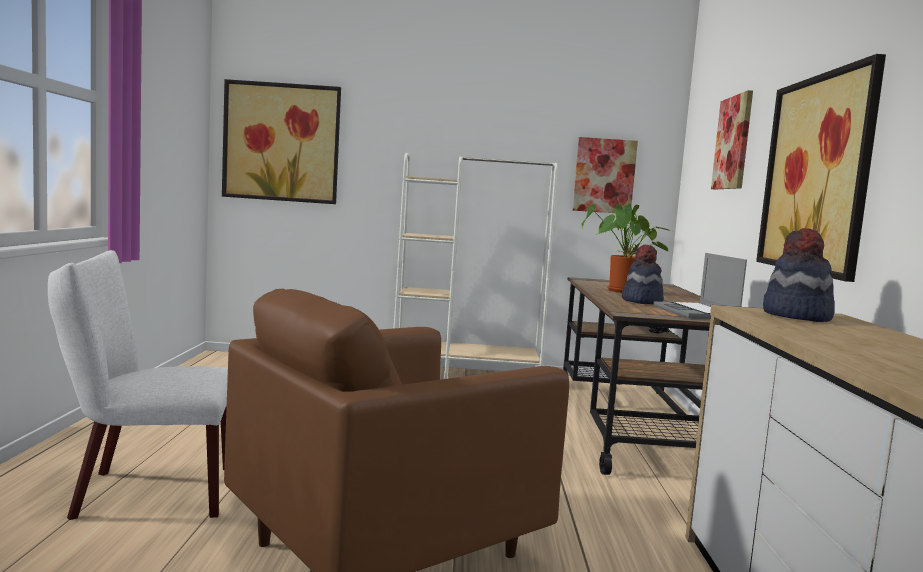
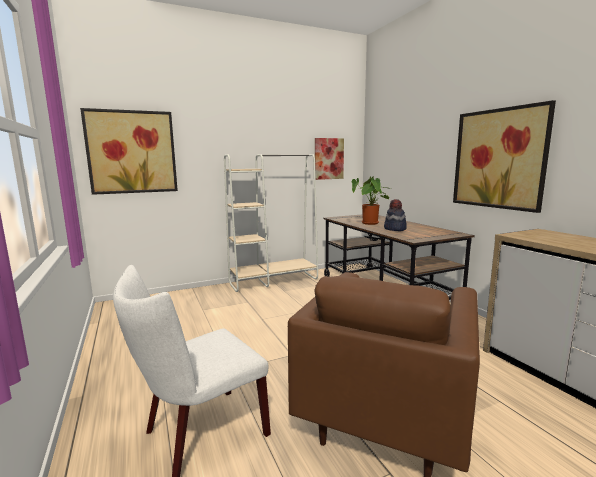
camera: 25 degrees left, 5 degrees up
(697, 313) = (432, 232): laptop -> none
(733, 143) = (415, 140): picture -> none
(796, 316) = (541, 235): hat -> none

